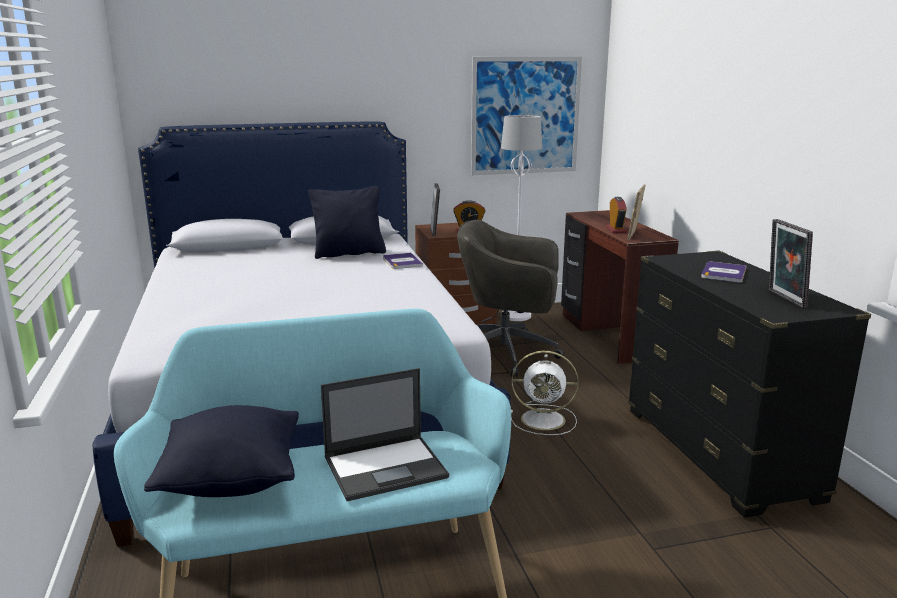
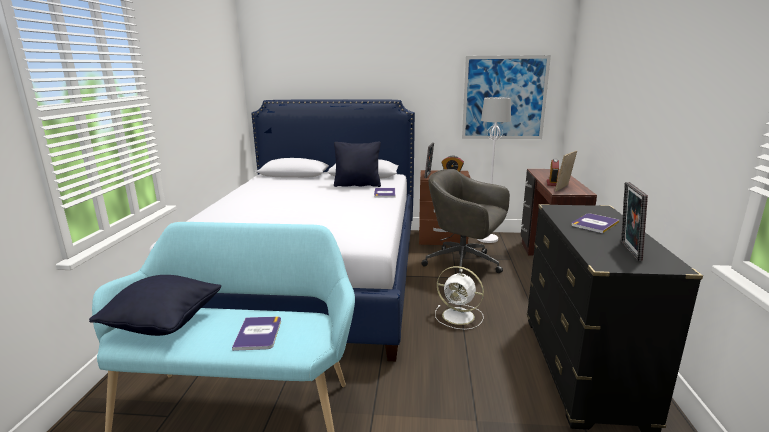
camera: 20 degrees right, 0 degrees up
(386, 467) = (258, 334): laptop -> book

